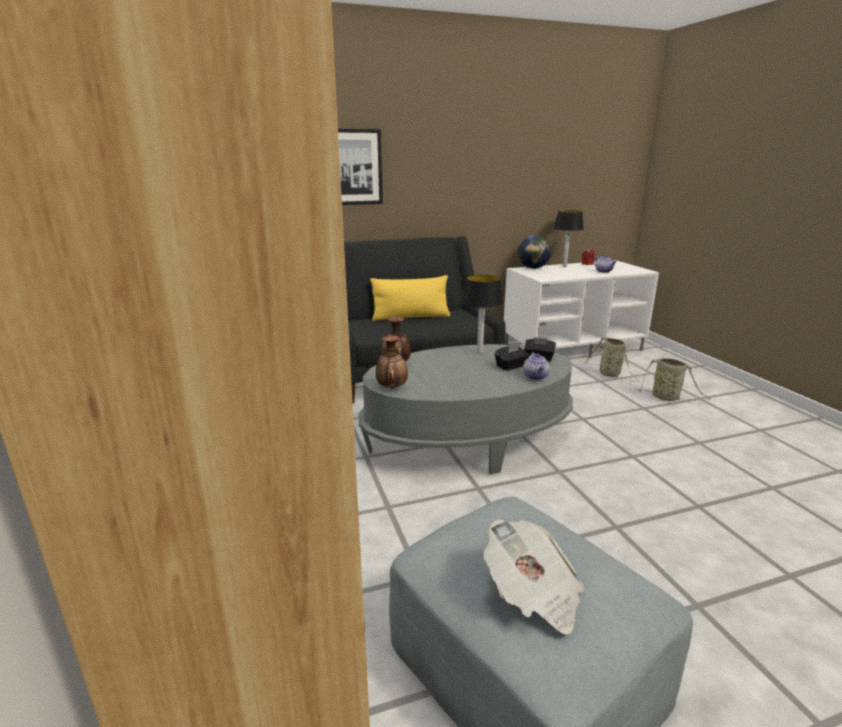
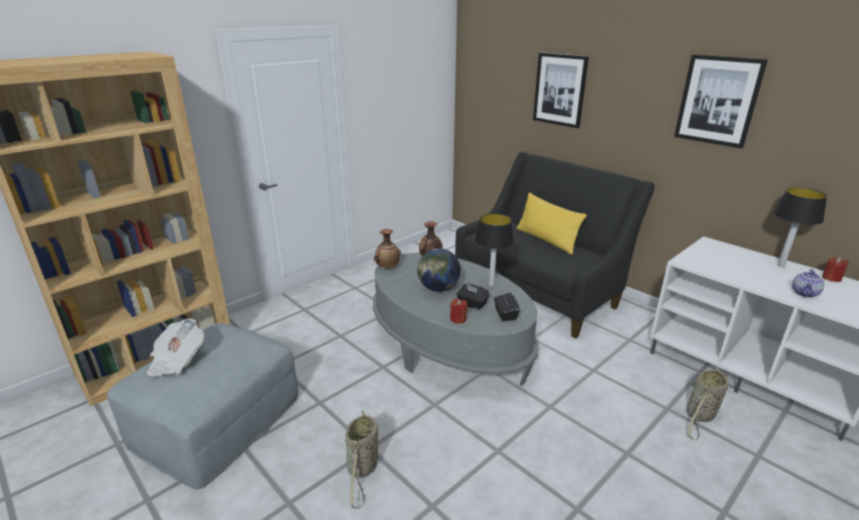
camera: 65 degrees right, 5 degrees up
(496, 158) = (718, 100): none -> picture
(533, 268) = (730, 249): globe -> globe (438, 289)
(536, 377) = (458, 319): teapot -> red candle
(667, 398) = (684, 475): basket -> basket (362, 469)

